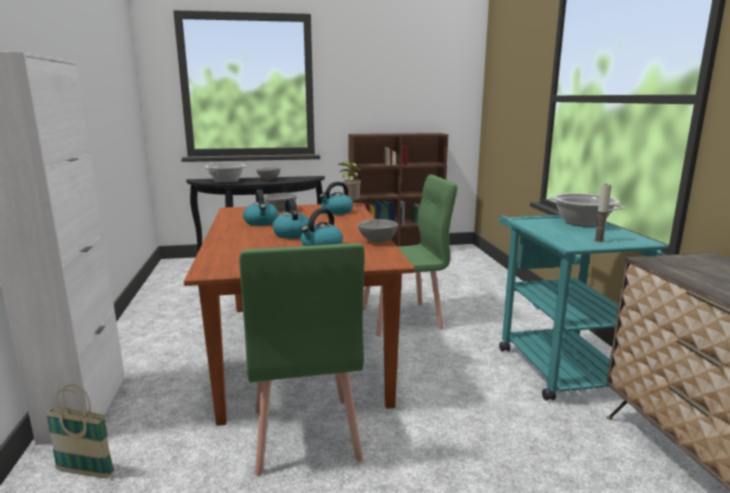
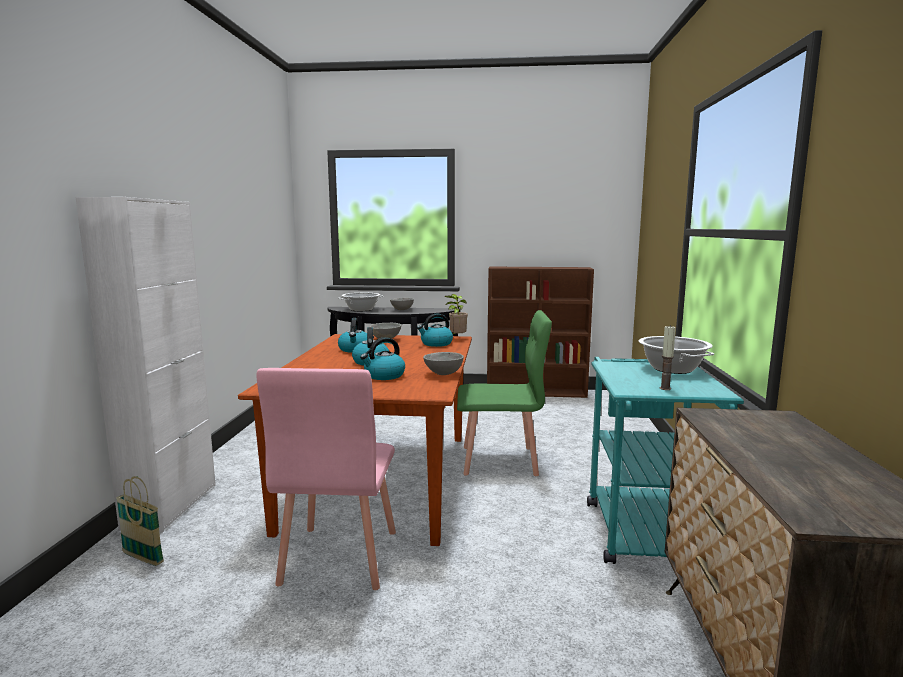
camera: 15 degrees right, 5 degrees down
(304, 434) = (338, 557): green chair -> pink chair

